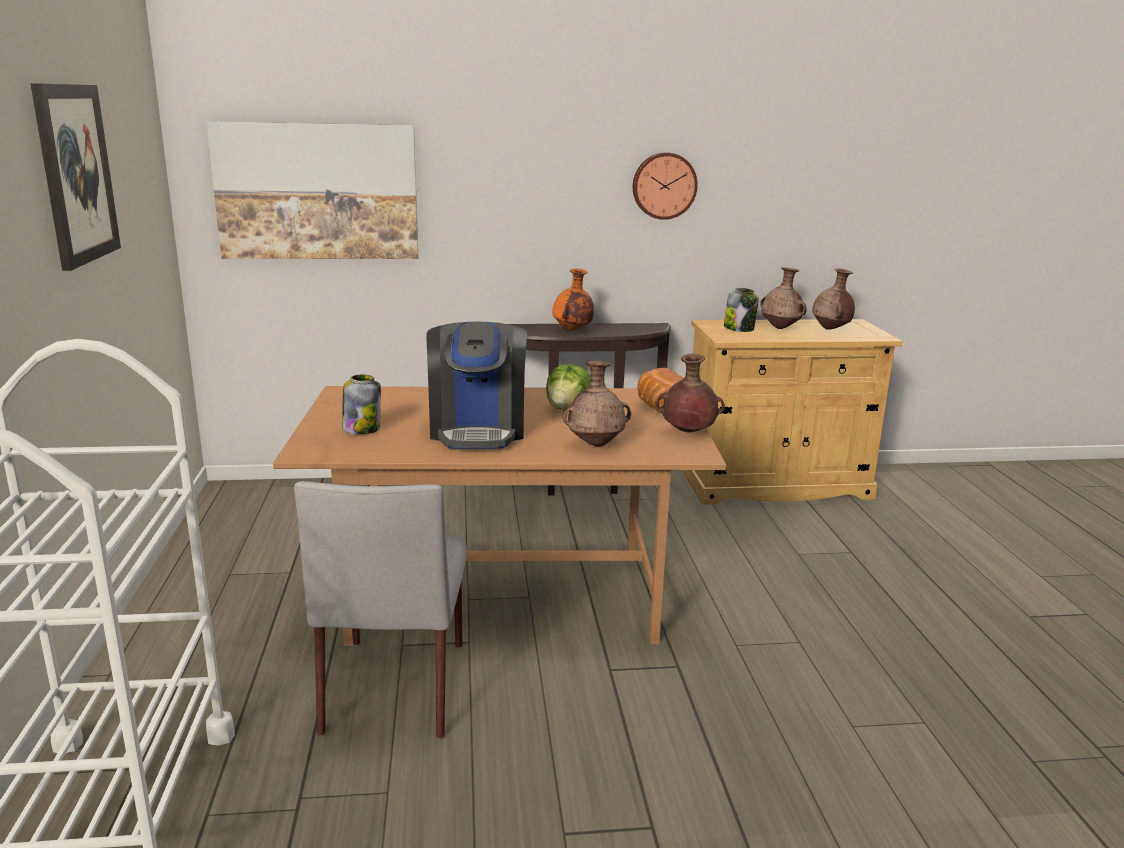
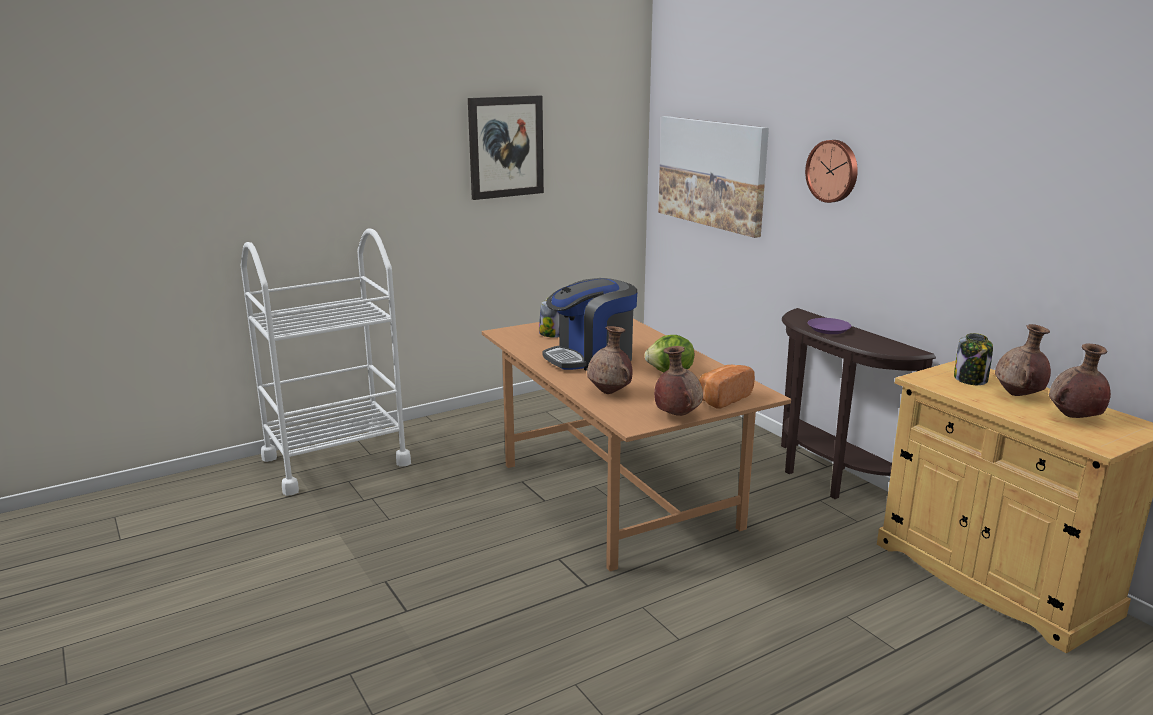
camera: 65 degrees right, 0 degrees up
(395, 684) = (481, 492): grey chair -> none
(572, 330) = (828, 329): orange vase -> purple plate
(664, 185) = (951, 208): wall clock -> wall clock (833, 171)

